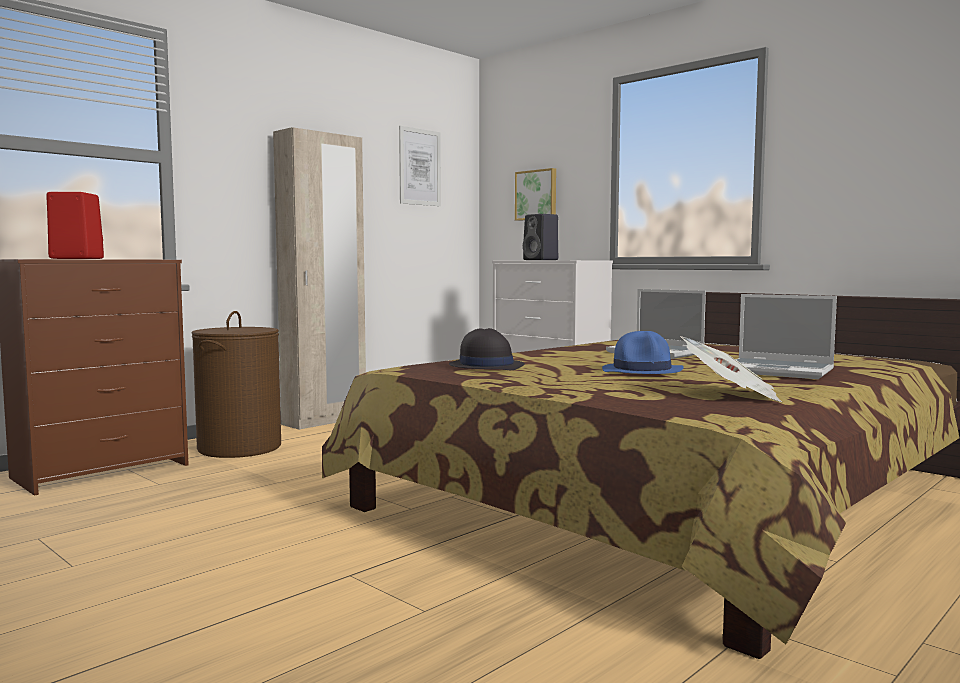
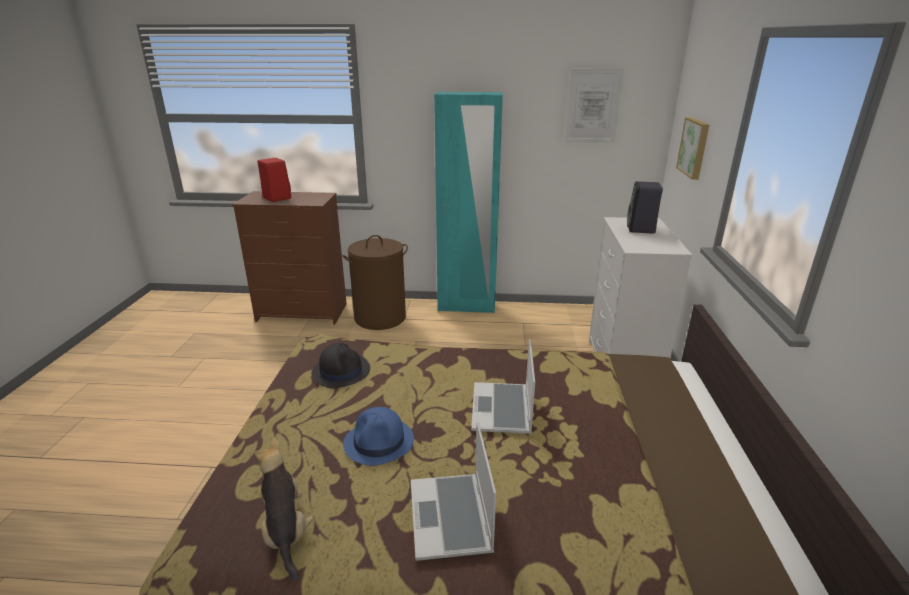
camera: 50 degrees right, 20 degrees up
(325, 421) = (466, 307): beige wardrobe -> turquoise wardrobe
(731, 396) = (286, 531): newspaper -> plush toy

